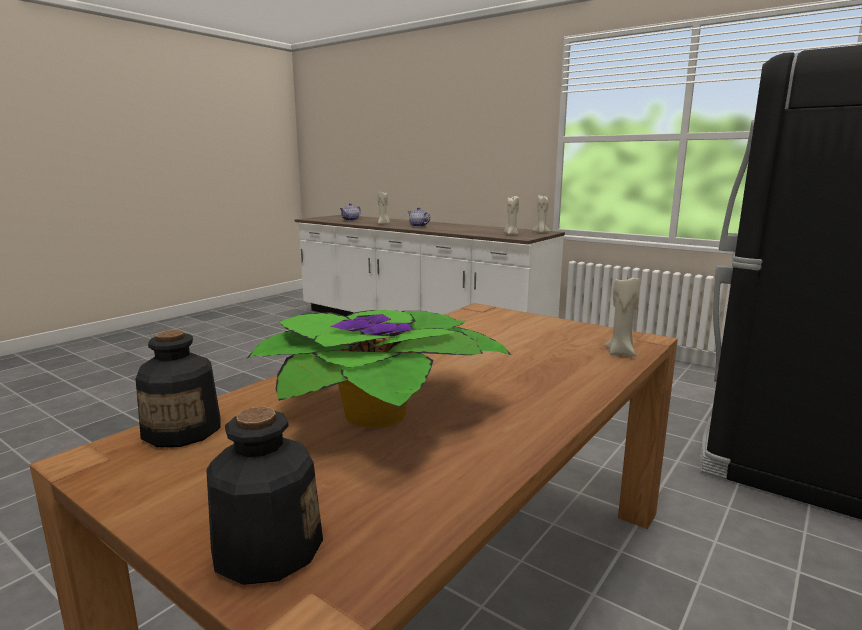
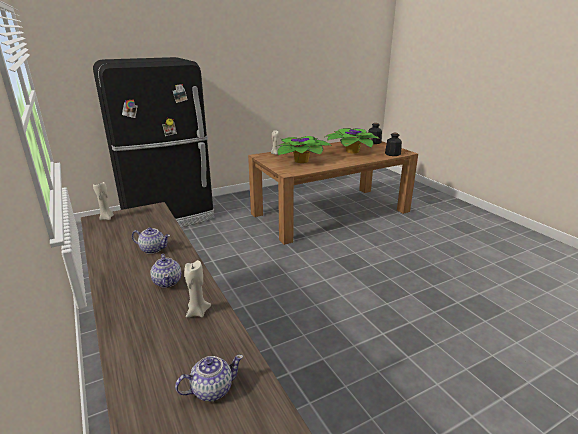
camera: 155 degrees left, 10 degrees up
(457, 229) = (153, 249): none -> teapot
(507, 342) = (300, 160): none -> potted plant
(511, 234) = (143, 218): beige candle -> none

